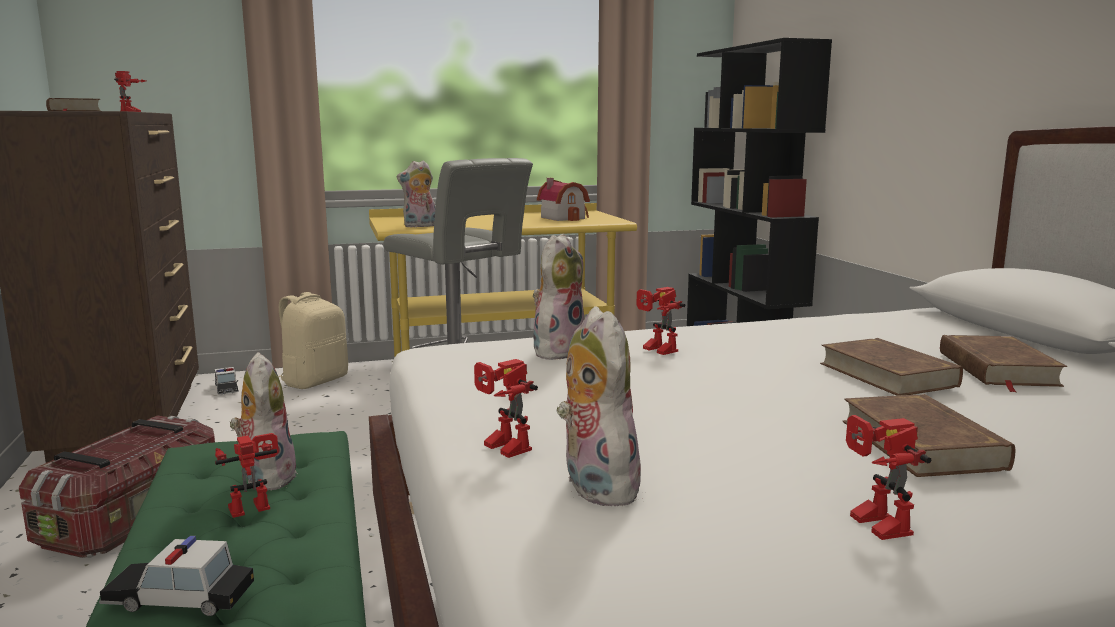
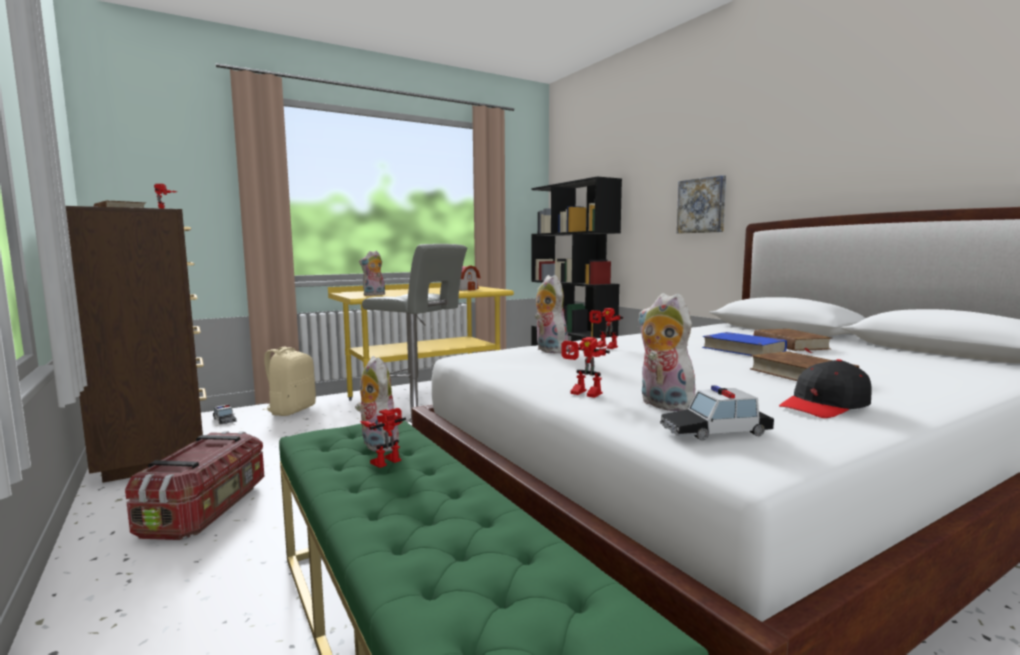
camera: 15 degrees left, 5 degrees down
(179, 598) = (393, 513): toy car -> toy car (715, 431)
(557, 351) = (548, 350): plush toy -> plush toy turned 45 degrees counterclockwise
(871, 524) = (825, 406): toy robot -> black cap
(887, 374) = (743, 349): brown book -> blue book
(950, 92) = (702, 205): none -> picture

